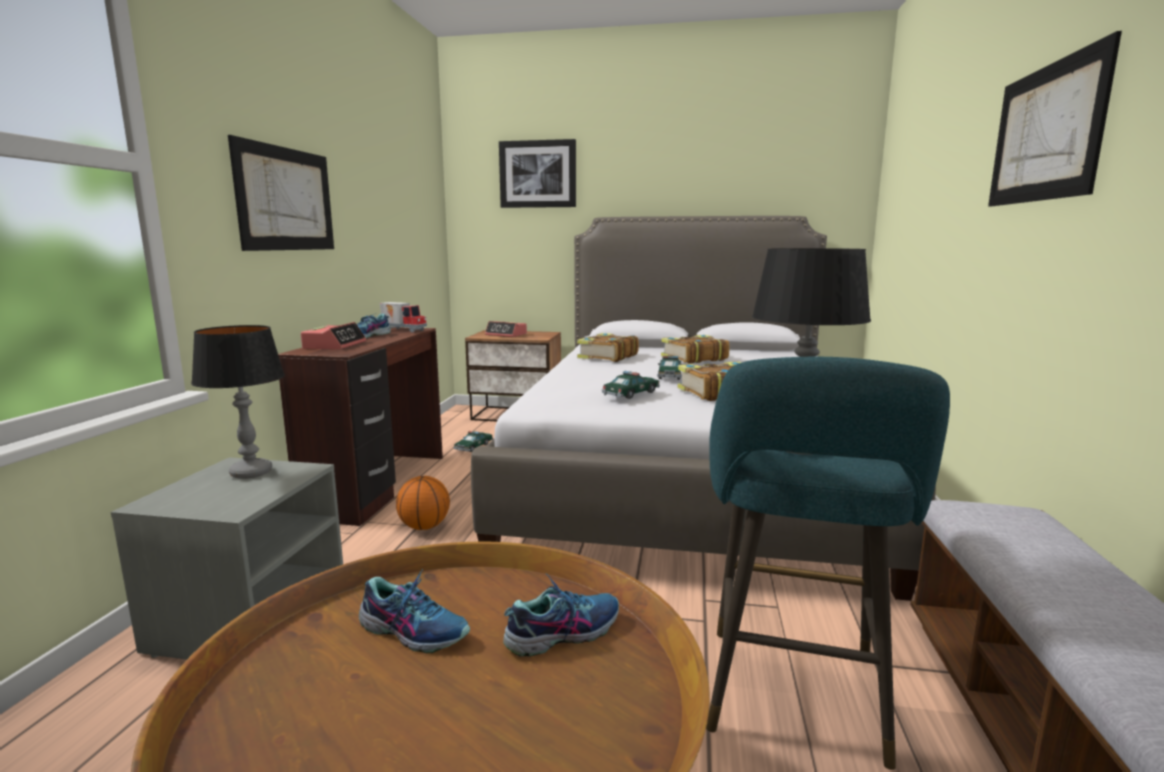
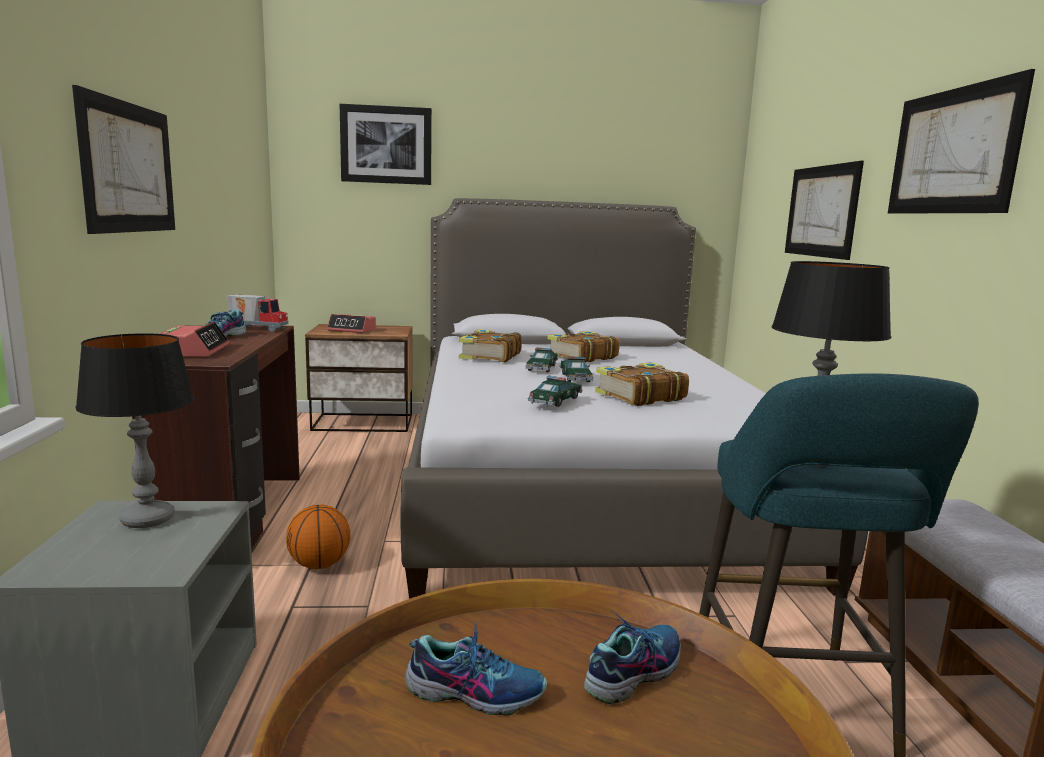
camera: 15 degrees left, 0 degrees up
(473, 447) = (330, 463): toy car -> toy car (542, 368)
(936, 210) = (821, 211): none -> picture

